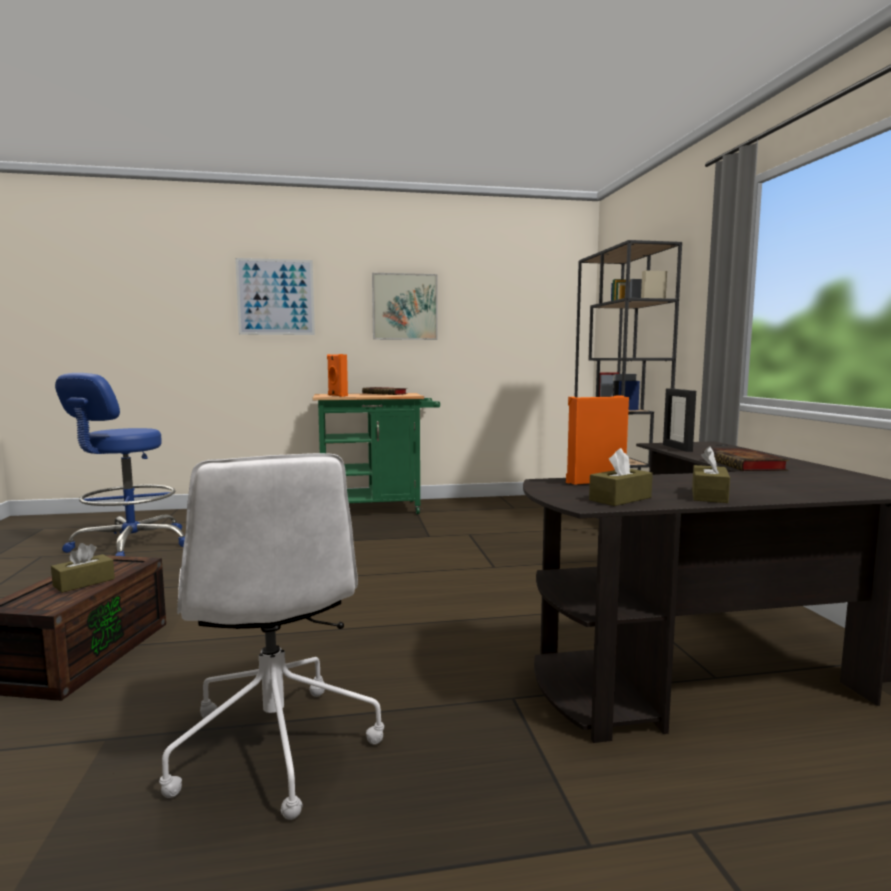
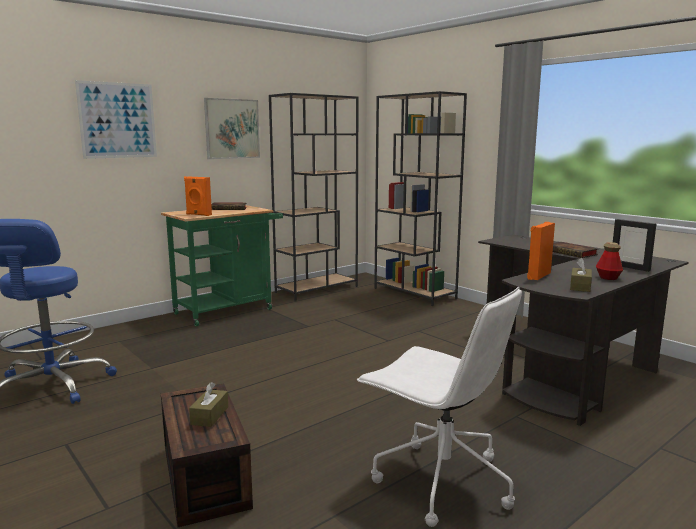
camera: 30 degrees left, 5 degrees up
(501, 502) = (317, 289): none -> bookcase
(678, 448) = (510, 242): picture frame -> picture frame (630, 267)
(709, 495) = (608, 278): brown tissue box -> bottle

